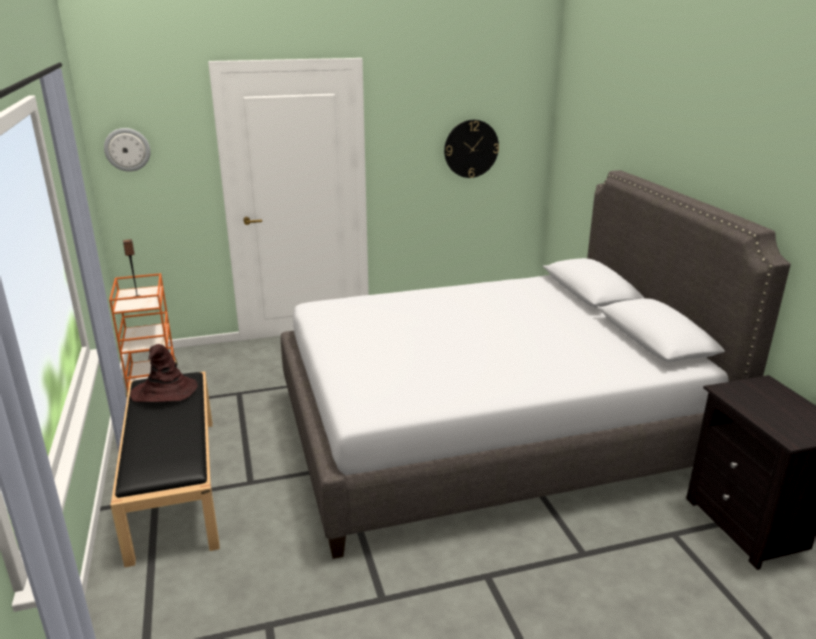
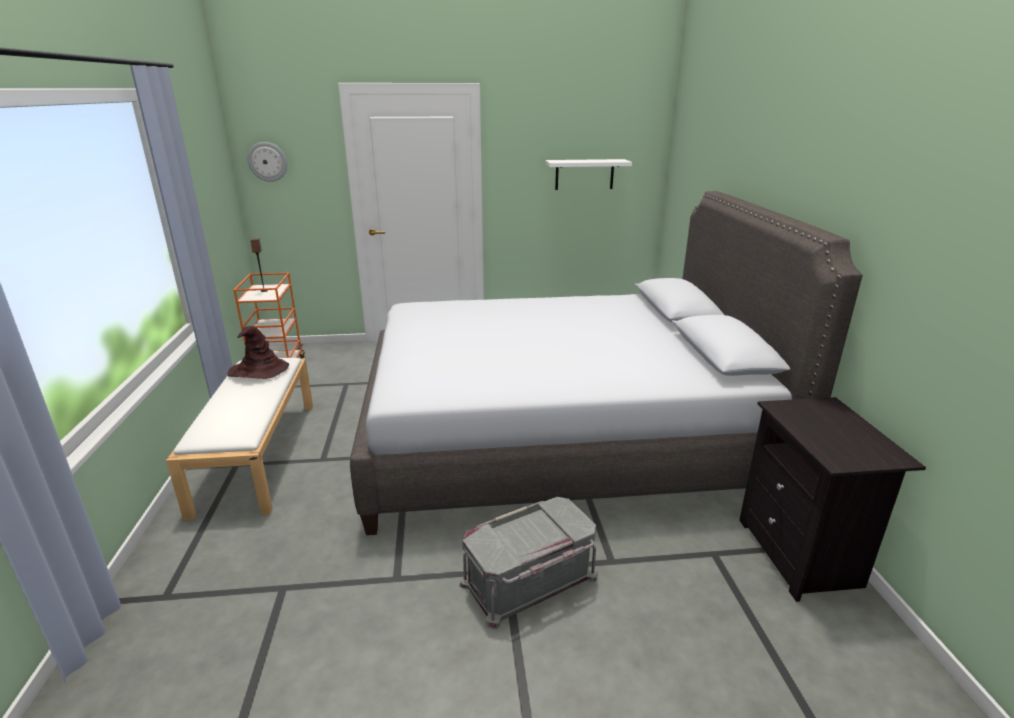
camera: 10 degrees right, 0 degrees up
(174, 483) = (257, 453): black bench -> white bench
(471, 148) = (584, 174): wall clock -> white shelf
(514, 583) = (530, 581): none -> grey storage box

